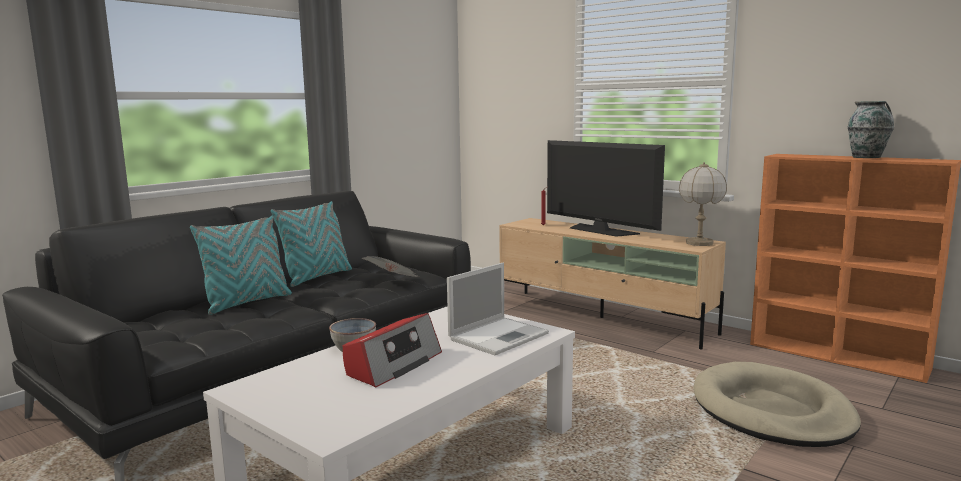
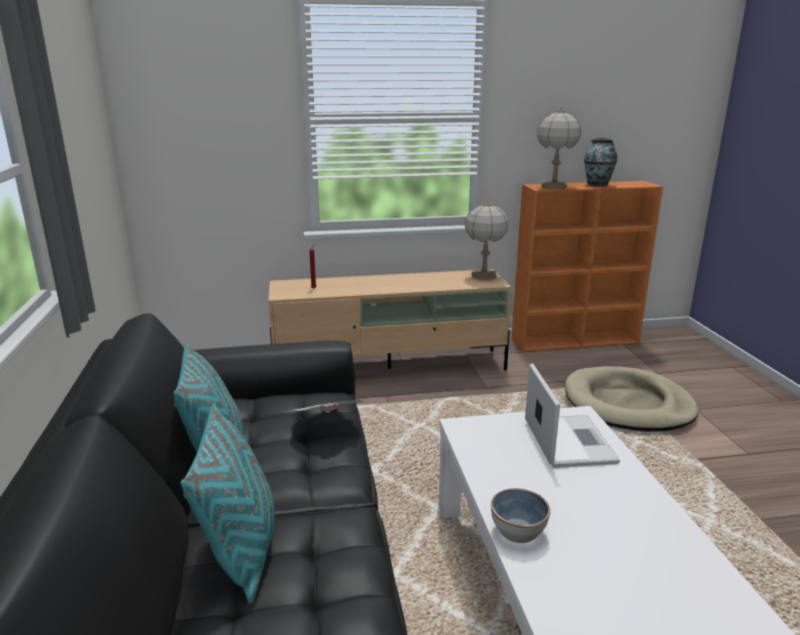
camera: 50 degrees left, 10 degrees up
(393, 364) = (593, 525): radio -> none
(600, 230) = (380, 281): television -> none
(801, 155) = (553, 186): none -> table lamp

